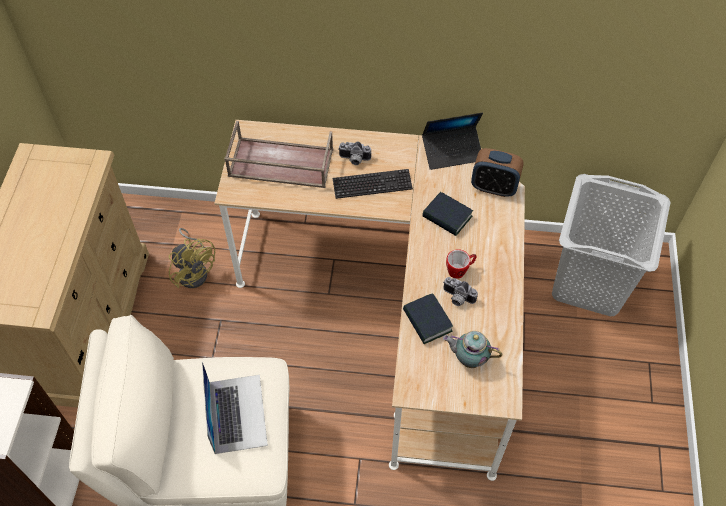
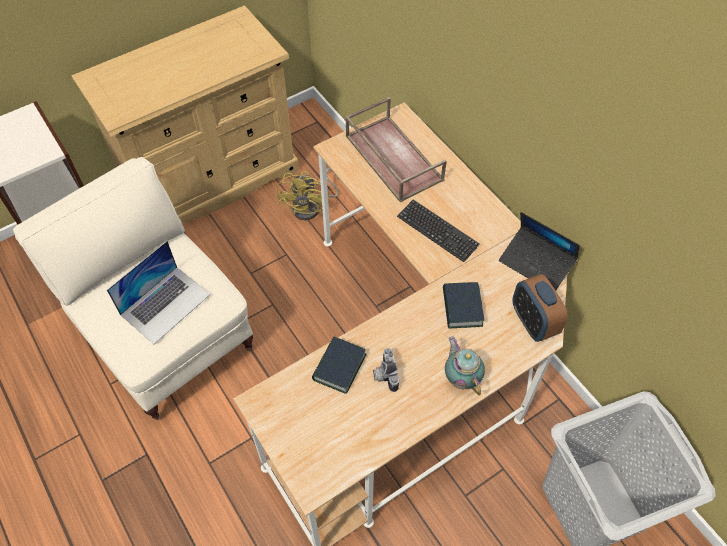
camera: 50 degrees right, 0 degrees up
(354, 160) = (449, 201): camera -> none
(460, 270) = (416, 356): mug -> none
(468, 358) = (330, 426): teapot -> teapot (461, 377)

